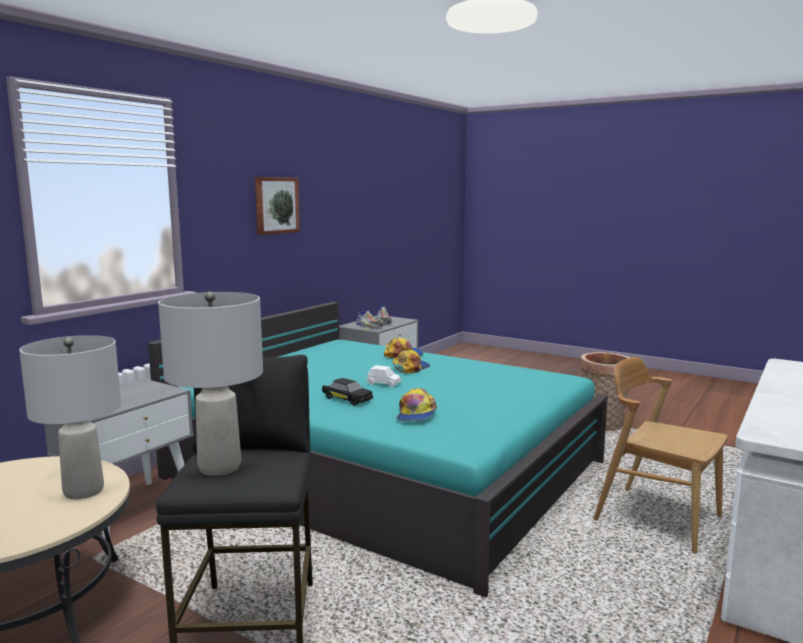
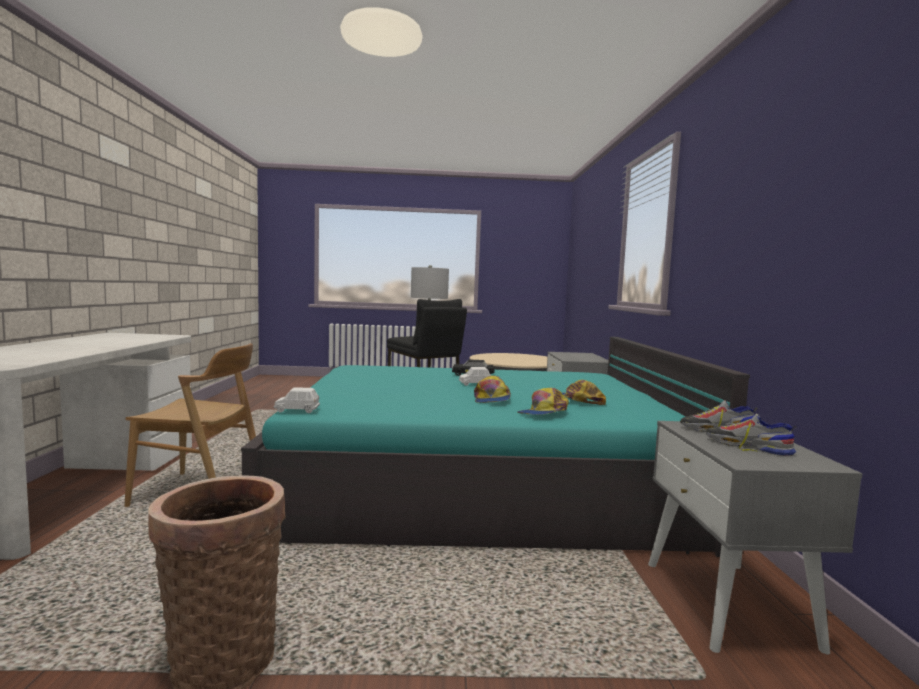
camera: 145 degrees right, 5 degrees down
(84, 491) = (500, 361): grey table lamp -> none
(276, 205) = (746, 212): picture -> none
(416, 414) = (405, 370): cap -> cap (579, 401)
(570, 377) = (297, 410): none -> white toy car

